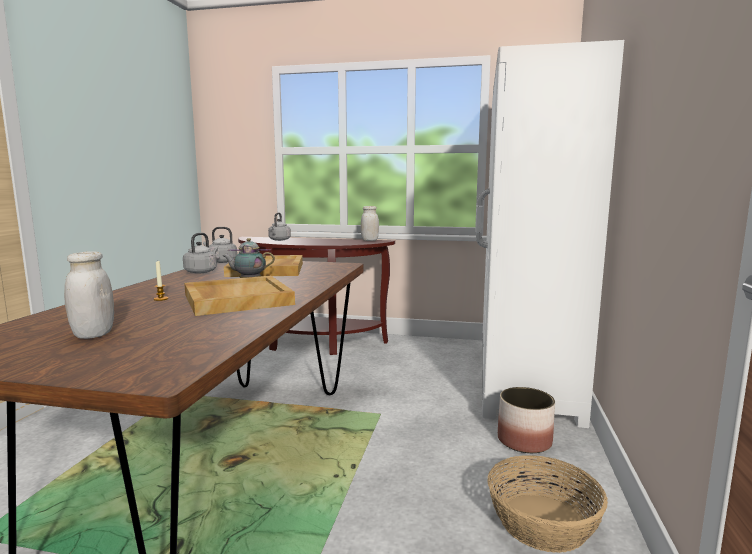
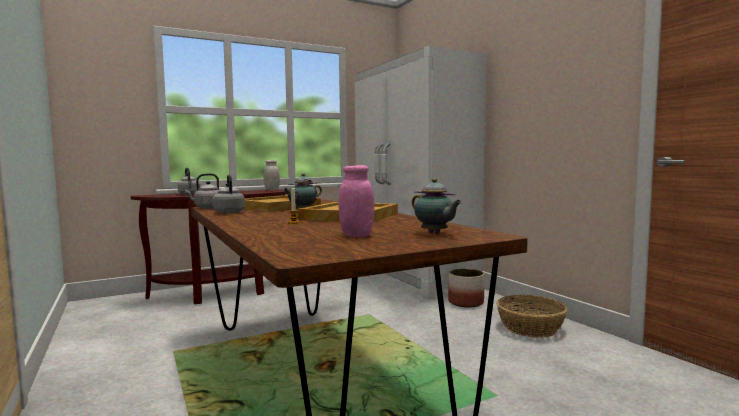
camera: 40 degrees left, 5 degrees down
(93, 334) = (356, 235): white jar -> pink jar
(144, 354) = (435, 233): none -> teapot

